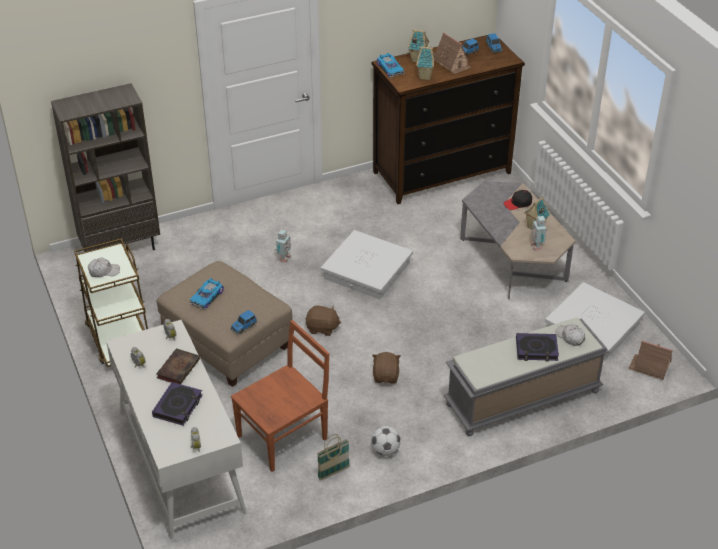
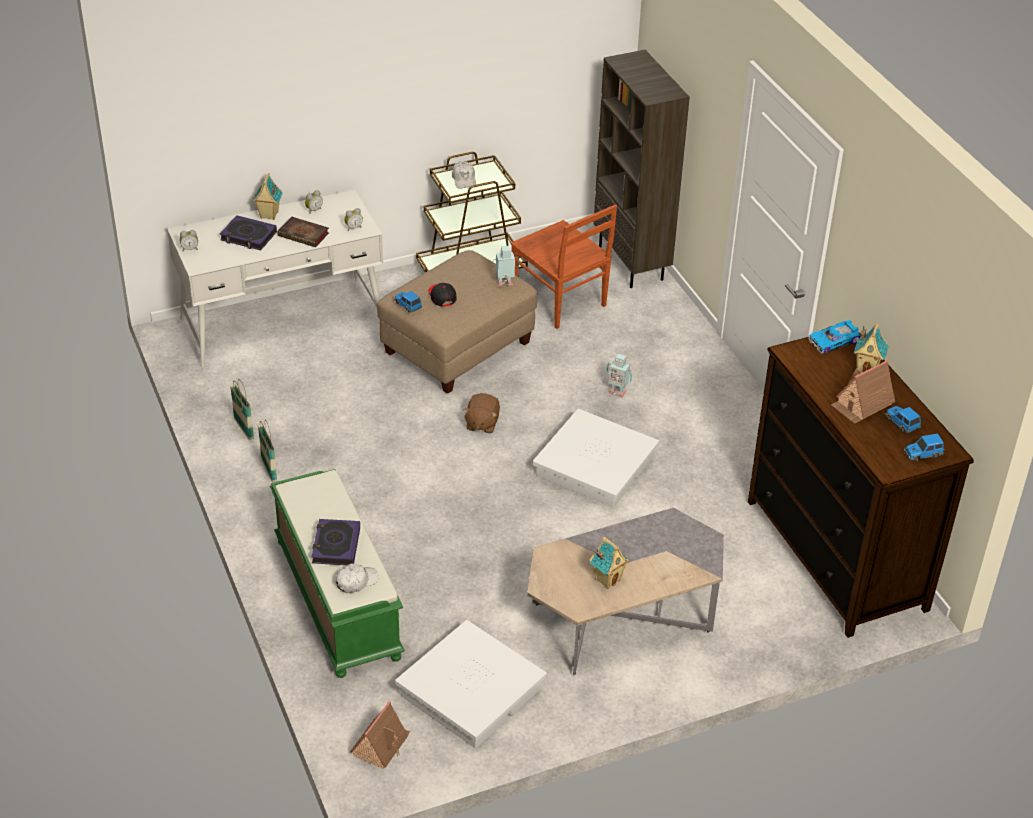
camera: 90 degrees right, 0 degrees up
(207, 297) = (460, 278): toy car -> none
(284, 436) = (304, 392): brown chair -> brown chair (560, 301)
(385, 450) = (269, 470): football -> basket
(386, 376) = (391, 475): brown plush toy -> none
(425, 77) = (817, 374): toy house -> toy house (269, 215)
(518, 203) = (667, 567): black cap -> black cap (441, 296)
(522, 399) = (335, 598): grey bench -> green bench
(537, 246) = (563, 577): toy robot -> toy robot (505, 284)

